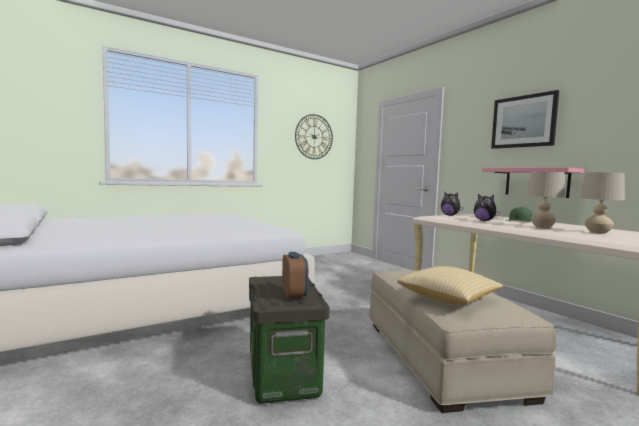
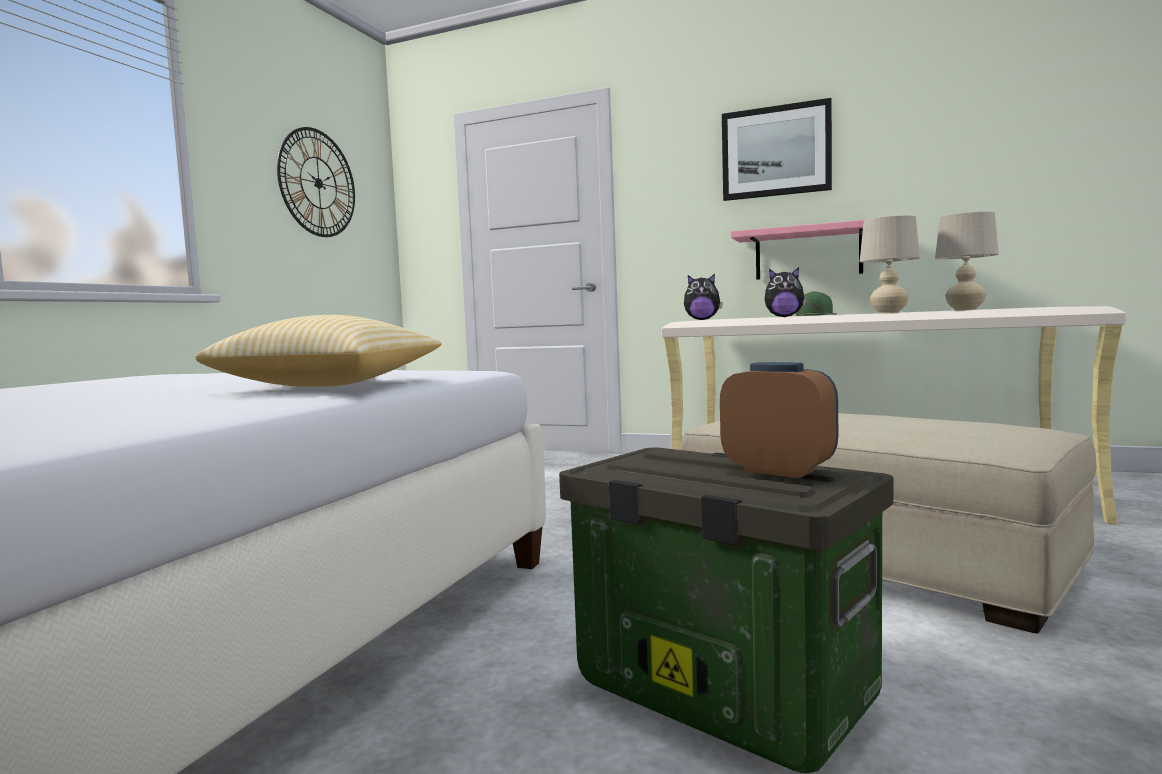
camera: 35 degrees left, 0 degrees up
(448, 298) = (926, 431): pillow -> pillow (332, 385)

